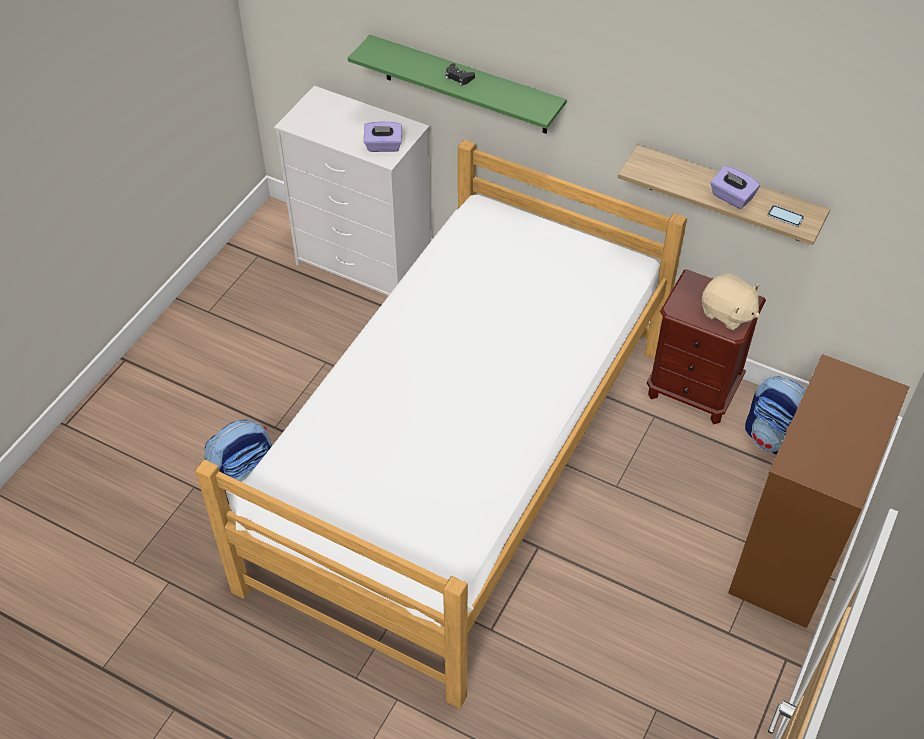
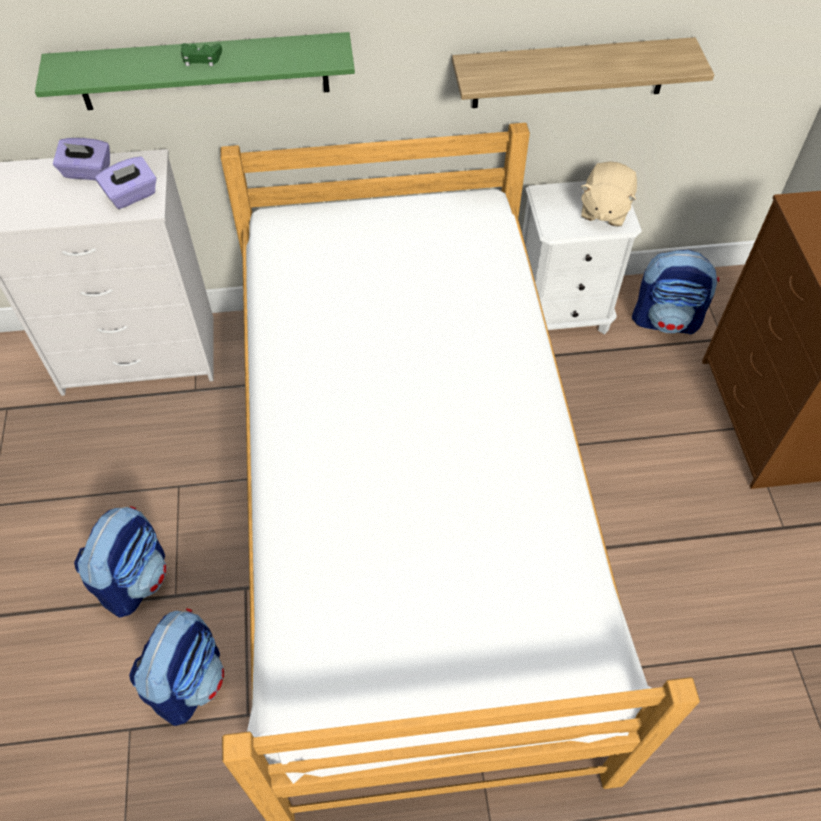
camera: 35 degrees left, 5 degrees up
(258, 403) = (135, 578): none -> backpack
(458, 77) = (201, 58): black game controller -> green game controller
(692, 391) = (562, 313): brown nightstand -> white nightstand
(727, 313) = (604, 210): beige plush toy -> beige plush toy turned 105 degrees clockwise
(731, 197) = (597, 67): purple tissue box -> purple tissue box (87, 172)
(785, 217) = (665, 63): phone -> none

